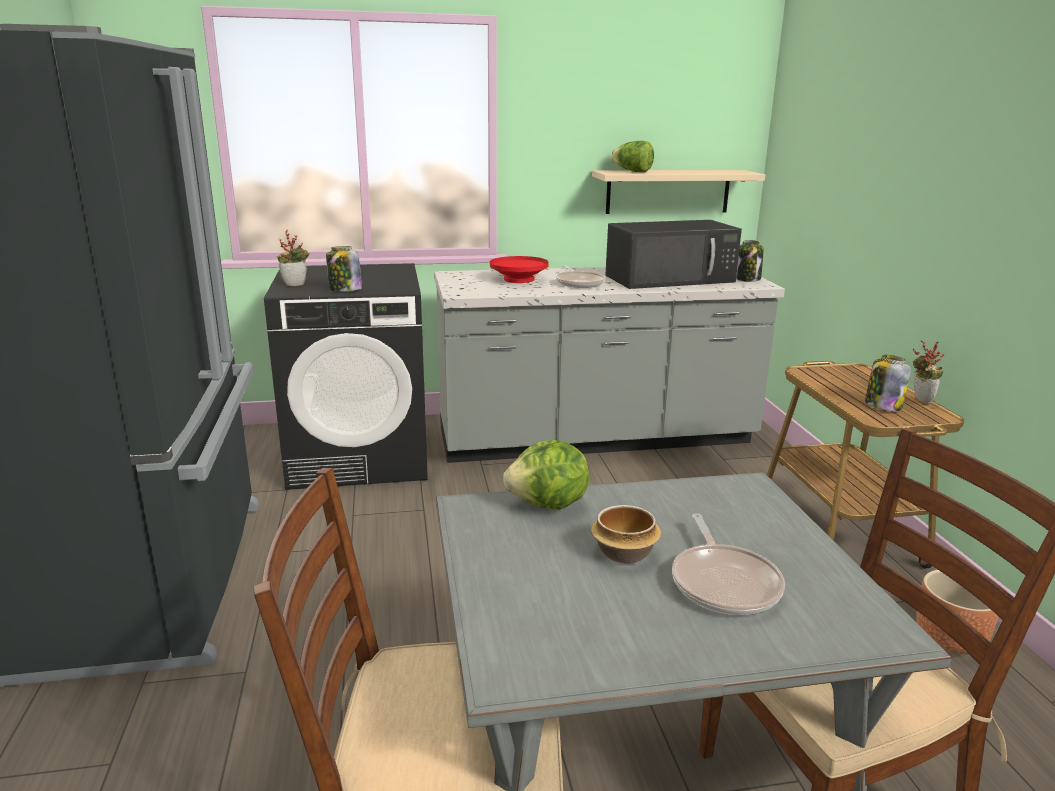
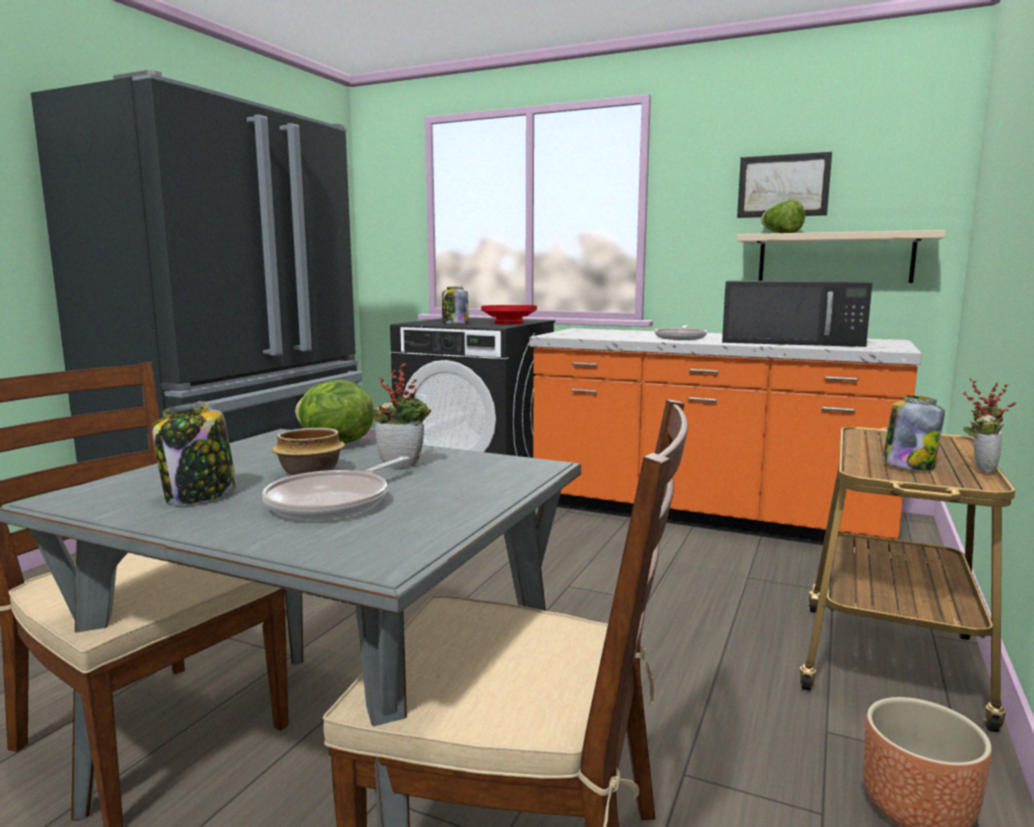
camera: 35 degrees right, 10 degrees down
(295, 284) = (431, 321): potted plant -> potted plant (403, 464)
(518, 280) = (628, 334): red bowl -> red bowl (509, 323)
(595, 439) = (705, 516): grey counter -> orange counter
(626, 123) = (783, 186): none -> picture
(747, 279) = (890, 346): jar -> jar (199, 496)

